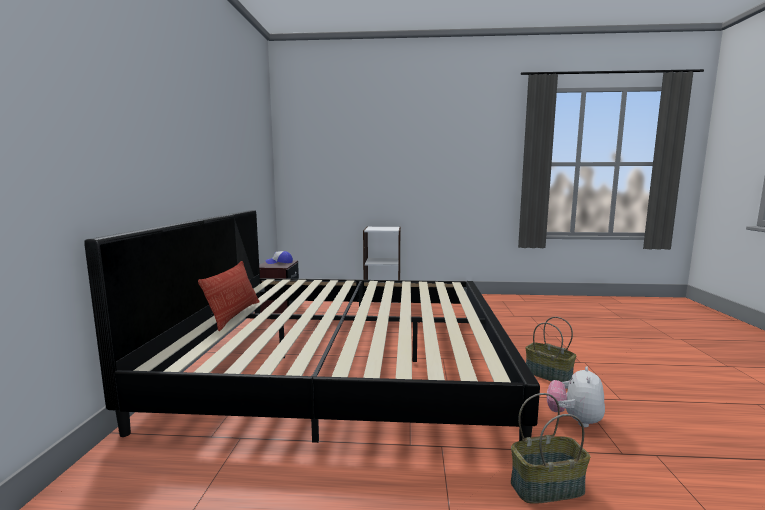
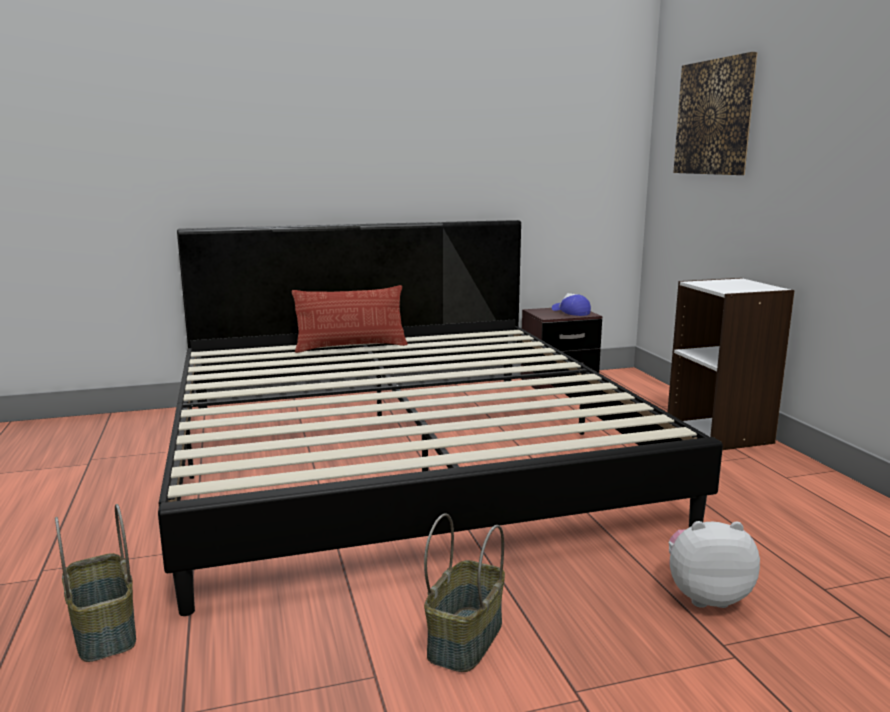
camera: 70 degrees right, 5 degrees up
(330, 152) = (714, 117): none -> picture
(574, 420) = (285, 664): plush toy -> plush toy (705, 596)

